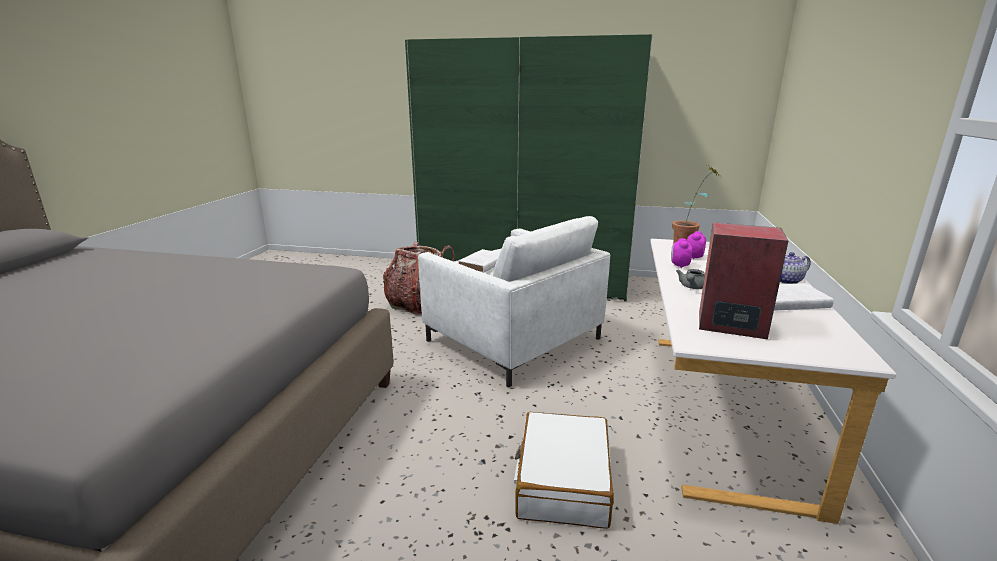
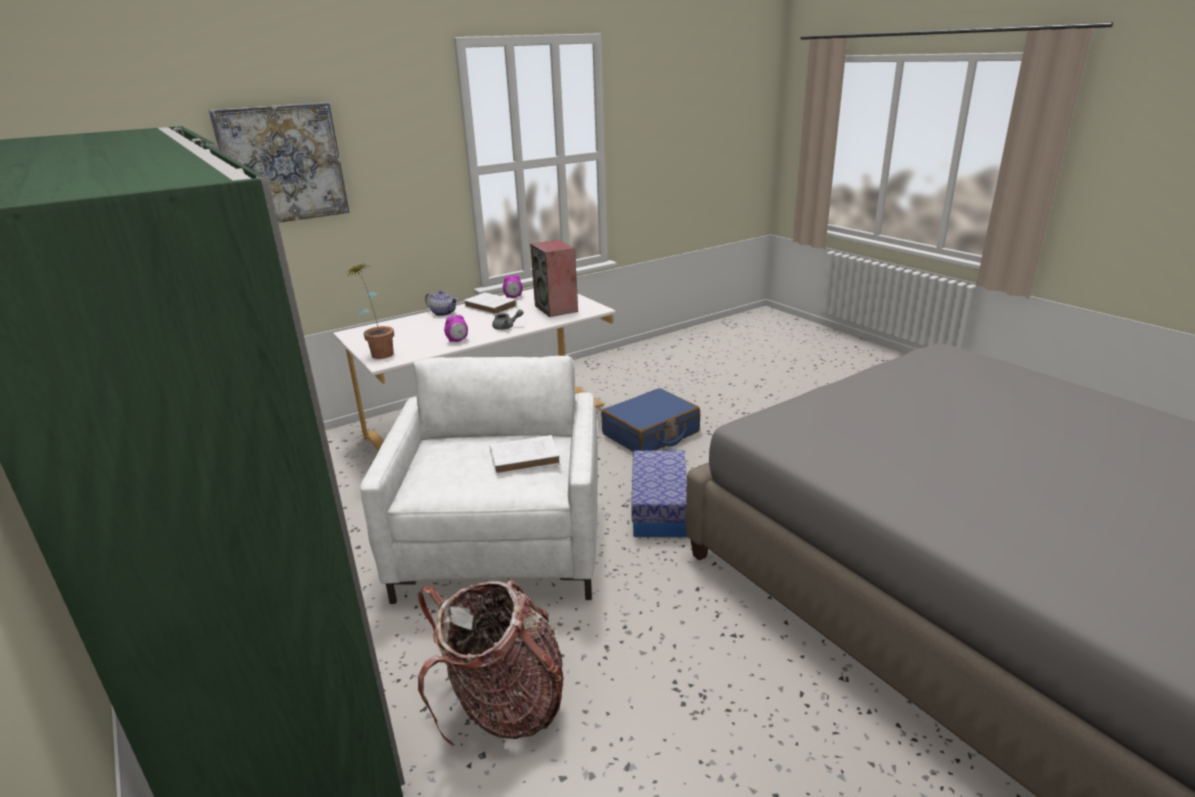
camera: 135 degrees left, 5 degrees up
(449, 403) = (659, 508): none -> storage box
(562, 481) = (651, 434): white suitcase -> blue suitcase
(693, 257) = (422, 343): alarm clock -> alarm clock (513, 297)
(841, 81) = (283, 164): none -> picture

